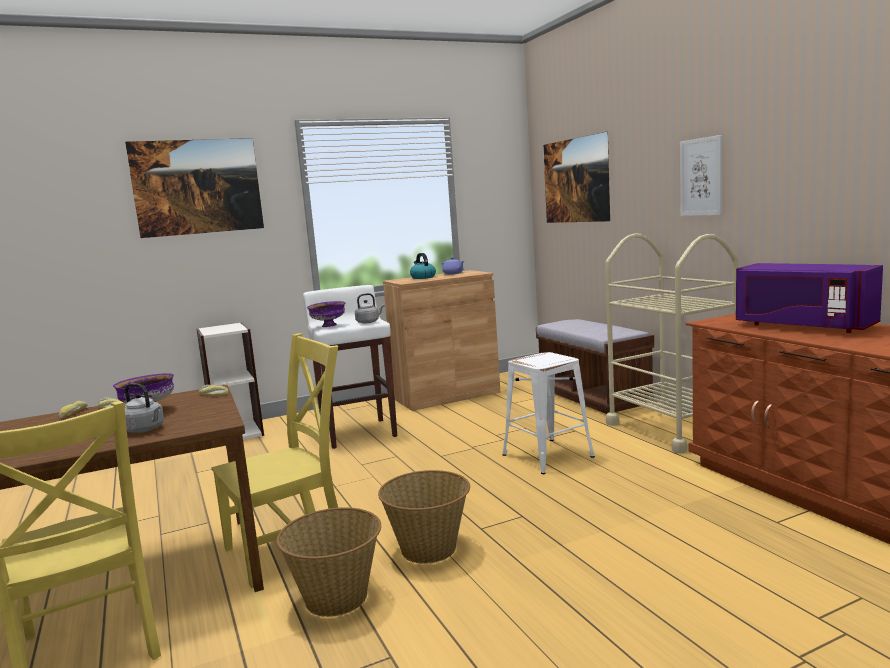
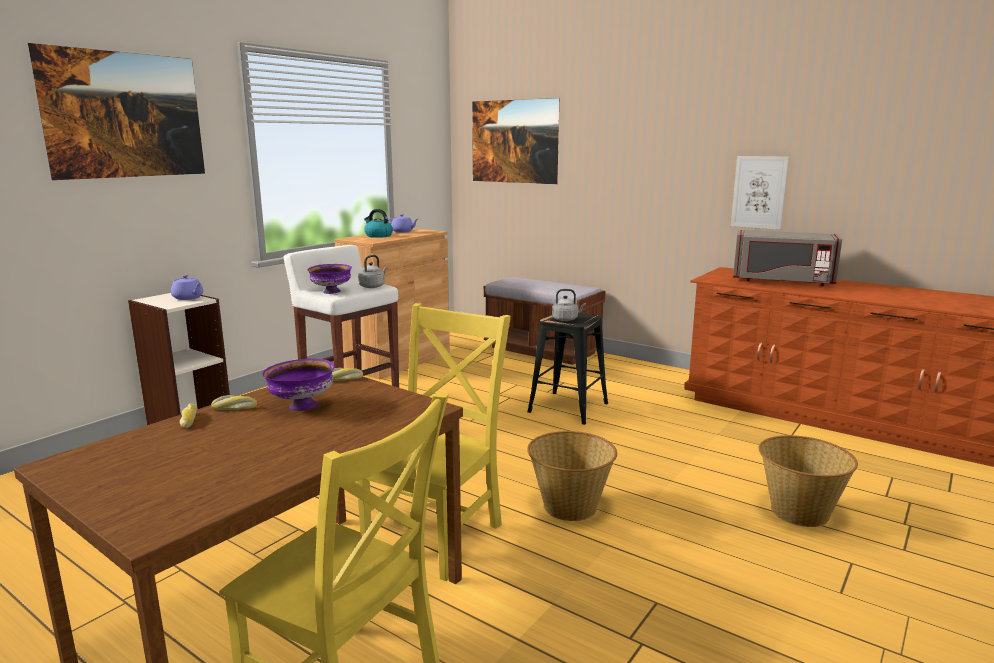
camera: 30 degrees left, 5 degrees up
(146, 429) = (353, 426): grey kettle -> grey kettle (566, 319)
(232, 328) = (188, 298): none -> purple teapot
(337, 597) = (544, 567): basket -> basket (799, 511)
(548, 456) = (569, 407): white stool -> black stool
(670, 429) = (638, 373): beige cart -> none
(701, 177) = (665, 151): picture -> picture (759, 192)
(802, 326) = (782, 281): purple microwave -> grey microwave

